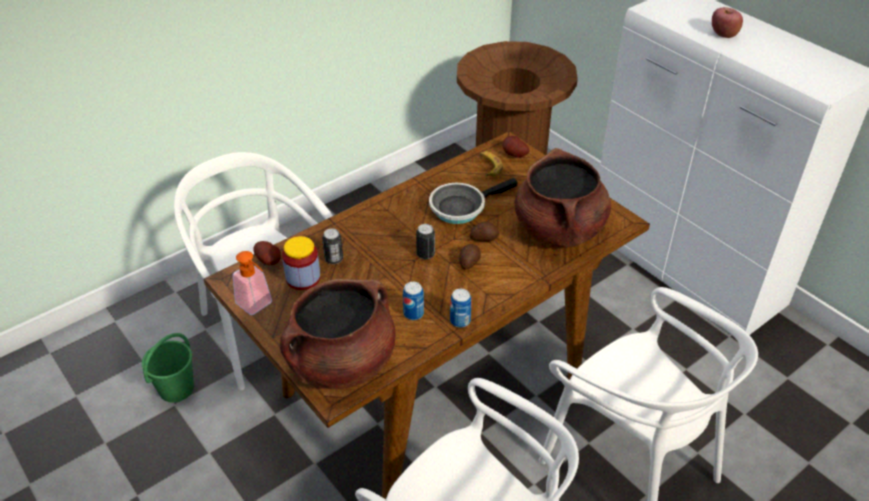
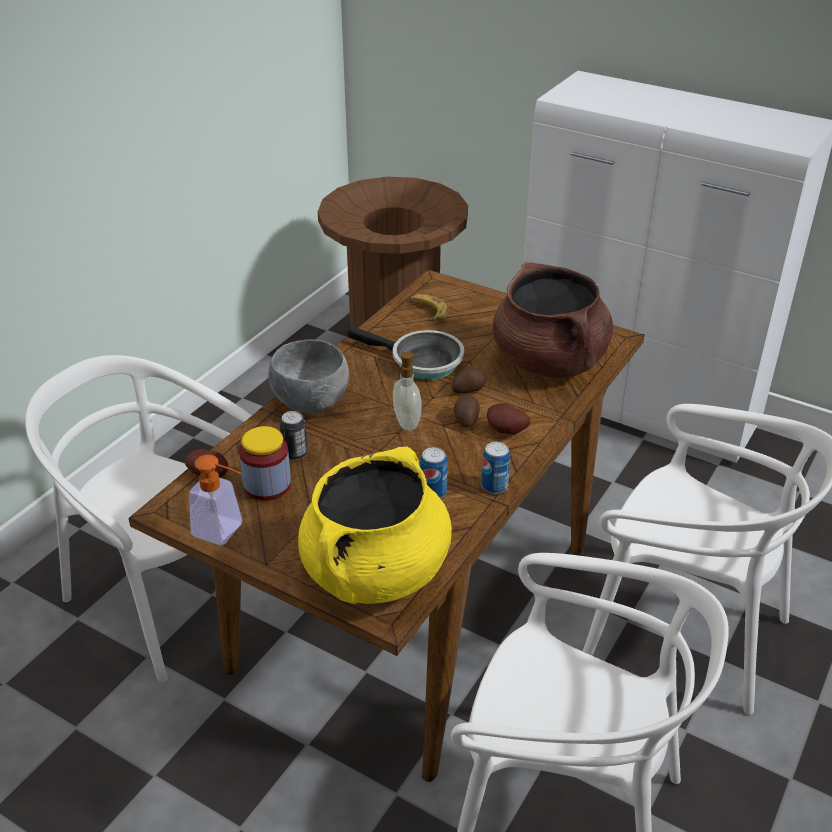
camera: 20 degrees left, 5 degrees down
(177, 388) = (70, 705): green bucket -> none
(341, 363) = (375, 572): brown cooking pot -> yellow cooking pot
(365, 222) = (310, 403): none -> grey bowl
(425, 254) = (408, 422): can -> soap dispenser
(461, 207) = (421, 361): frying pan -> frying pan turned 105 degrees counterclockwise
(513, 155) = (449, 294): potato -> potato (505, 432)
(723, 34) = (656, 109): apple -> none

